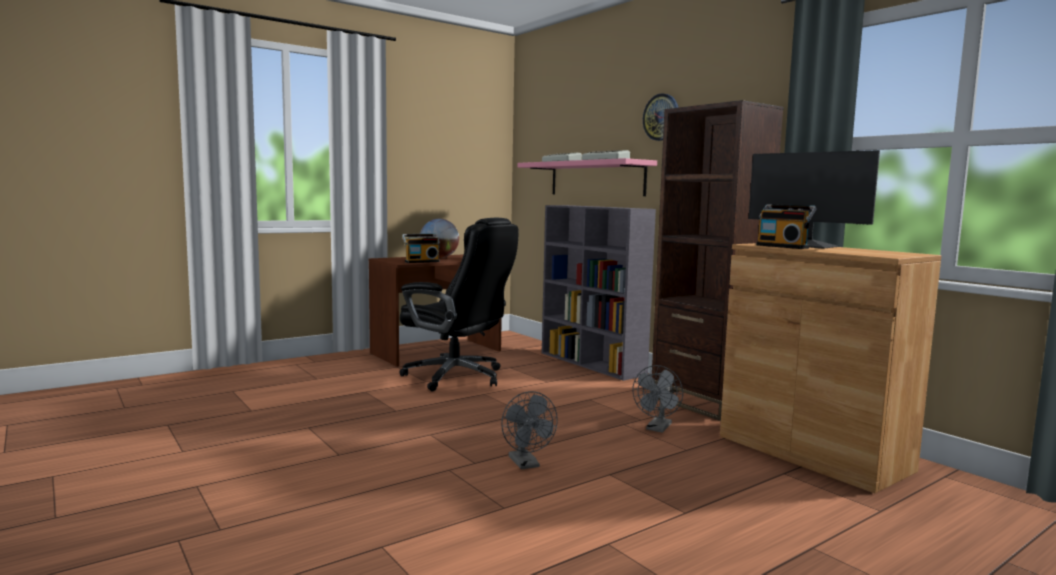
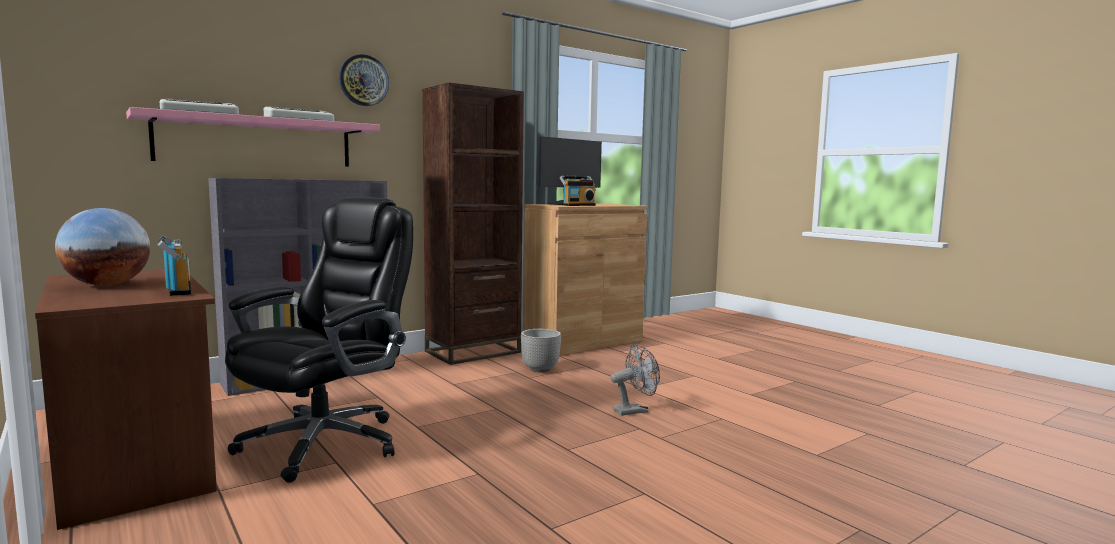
camera: 90 degrees left, 0 degrees up
(657, 428) = (540, 369): grey fan -> planter

